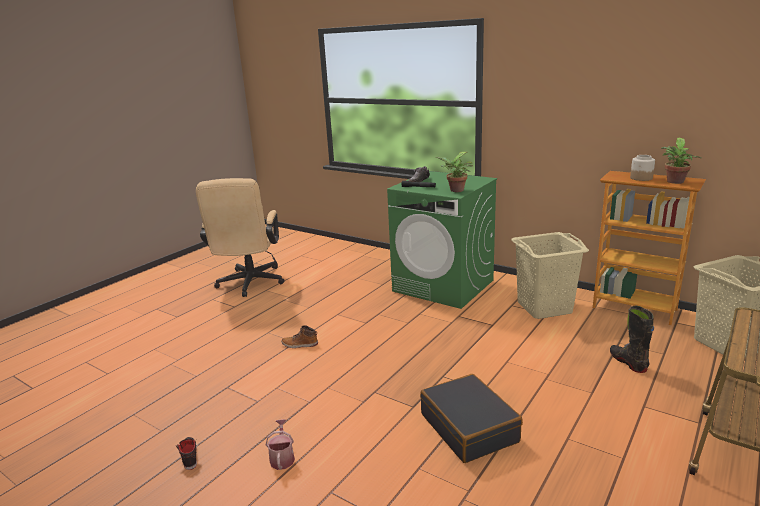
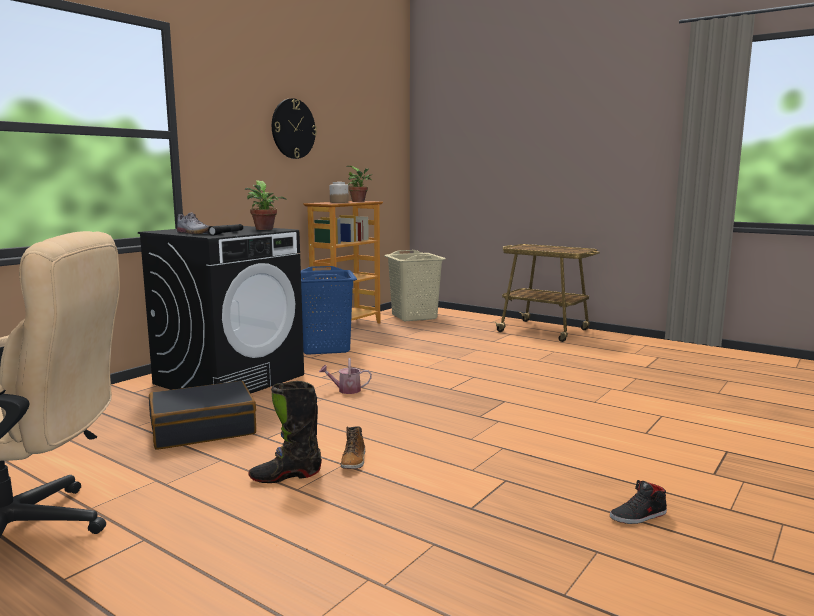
camera: 90 degrees left, 10 degrees down
(282, 457) = (611, 457): watering can -> watering can (346, 390)
(444, 286) = (230, 379): green washing machine -> black washing machine
(469, 428) = (532, 384): black suitcase -> black suitcase (203, 429)
(545, 308) = (326, 348): beige laundry basket -> blue laundry basket
(610, 94) = (293, 129): none -> wall clock
(628, 362) = (434, 337): black boot -> black boot (286, 476)

